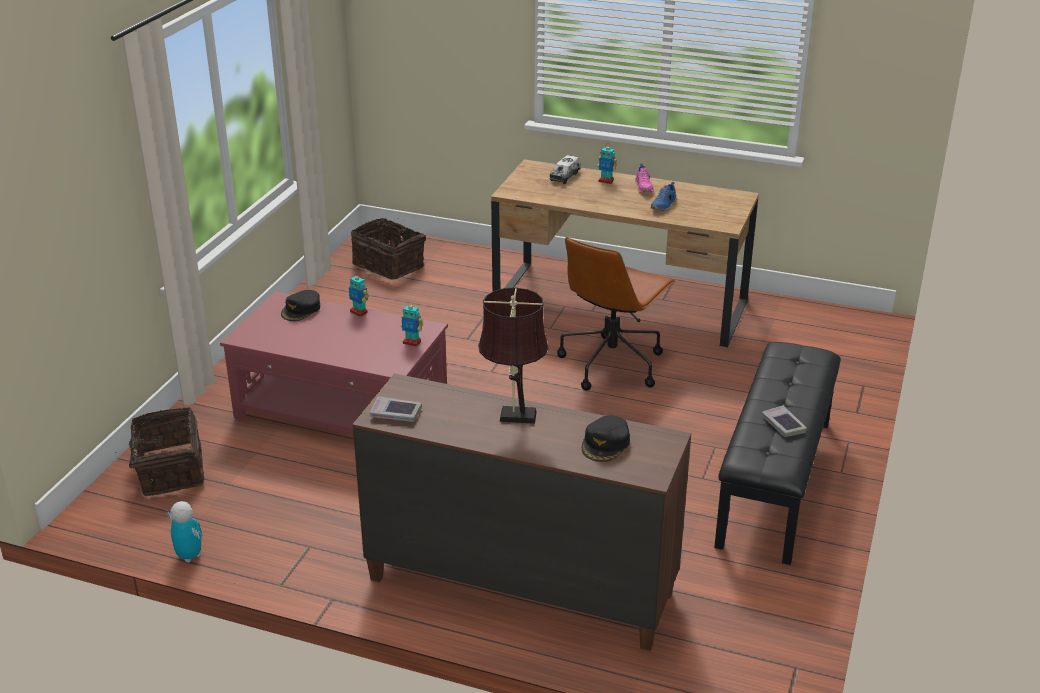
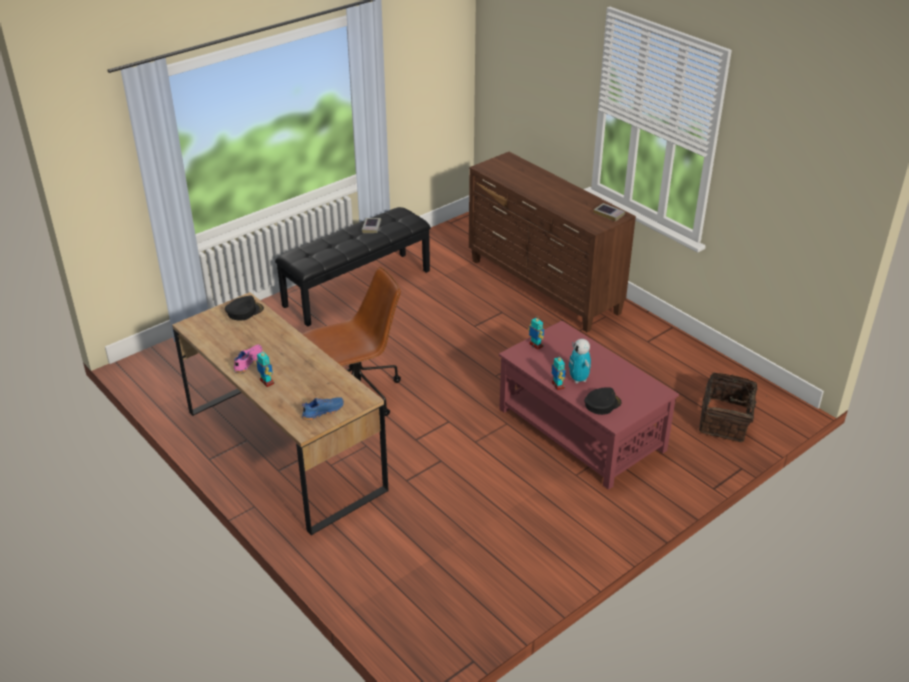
camera: 150 degrees left, 5 degrees up
(189, 556) = (722, 359): toy robot -> toy robot (578, 379)
(390, 265) = (439, 591): basket -> none
(514, 416) = (547, 196): brown table lamp -> none
(565, 176) = (293, 402): toy truck -> none
(606, 444) = (515, 173): black cap -> black cap (244, 311)
(664, 206) = (261, 336): blue shoe -> blue shoe (322, 411)

